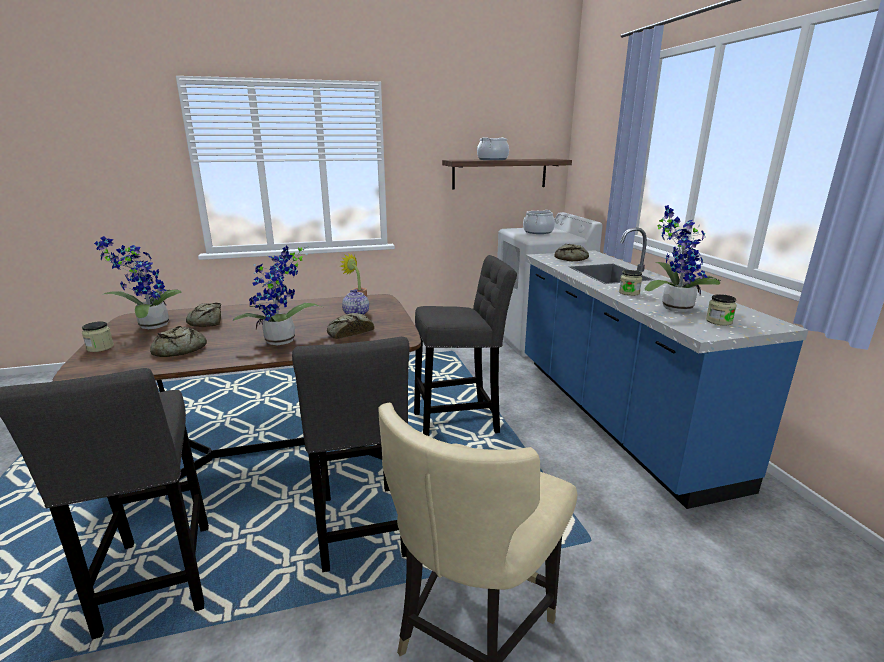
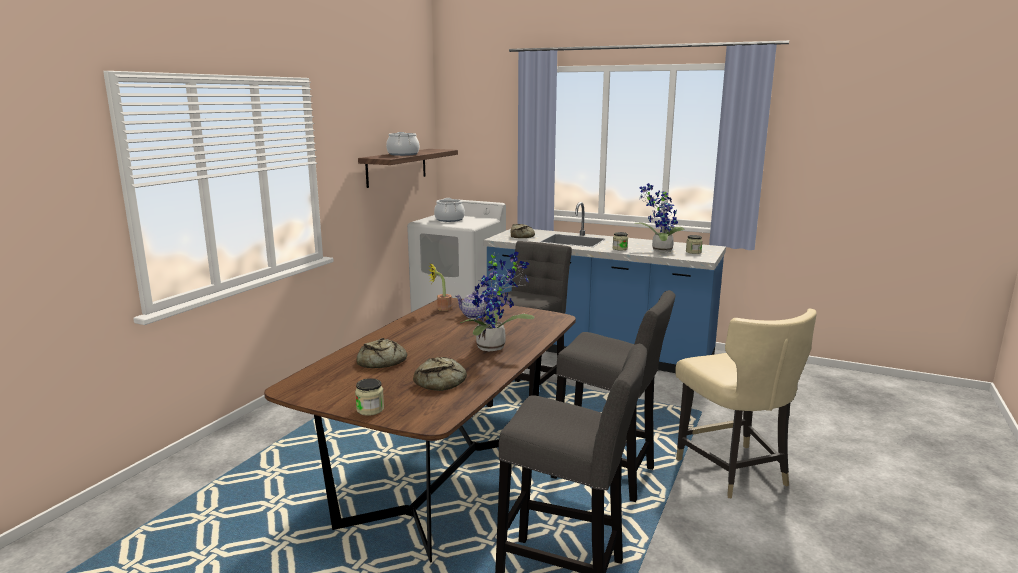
camera: 50 degrees left, 5 degrees down
(150, 326) = (342, 384): potted plant -> none
(349, 332) = (513, 326): bread -> none

